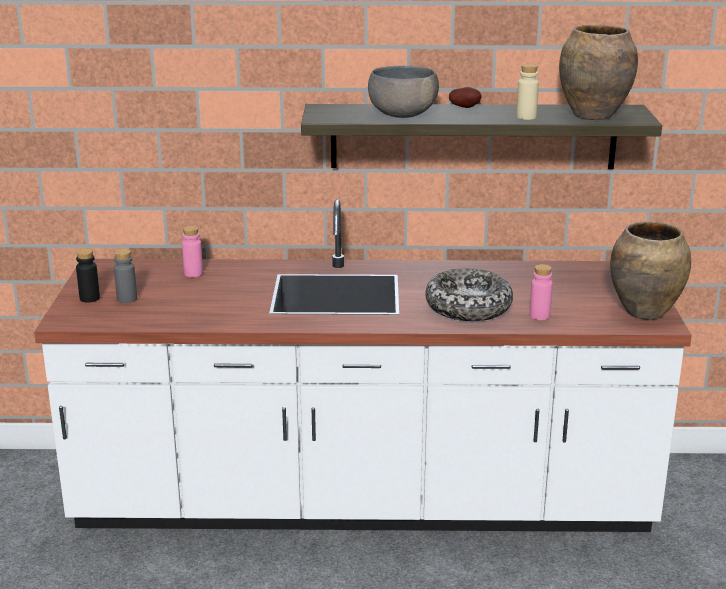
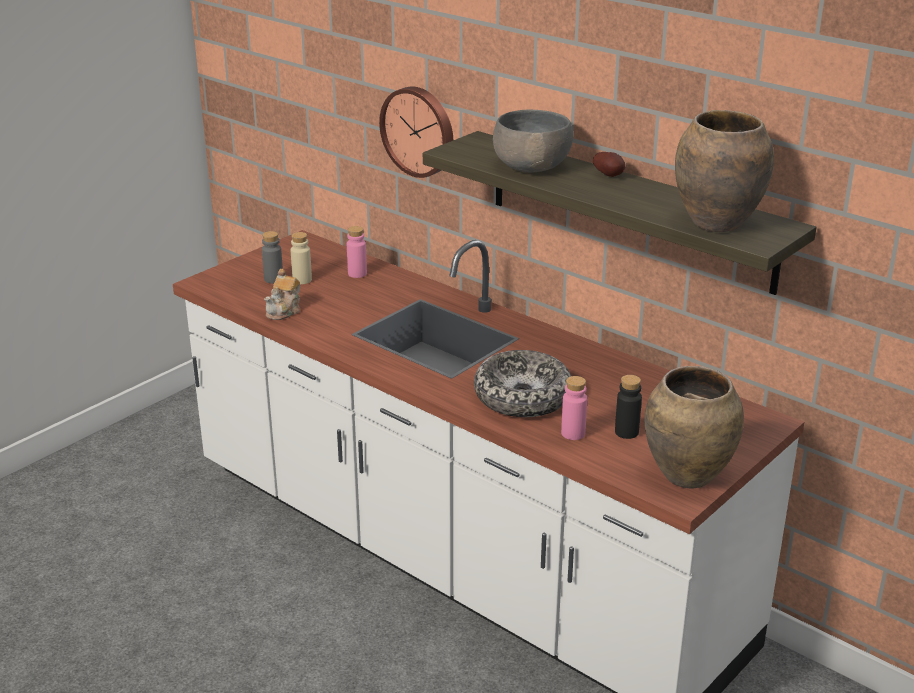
camera: 40 degrees right, 5 degrees up
(89, 298) = (250, 269): black bottle -> black bottle (626, 432)
(182, 317) = (284, 311): none -> teapot
(234, 119) = (419, 131): none -> wall clock
(526, 117) = (642, 204): beige bottle -> beige bottle (302, 280)

